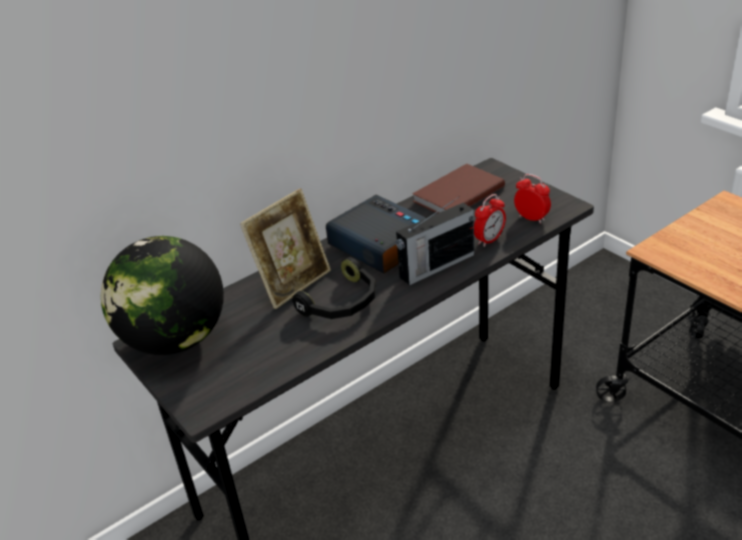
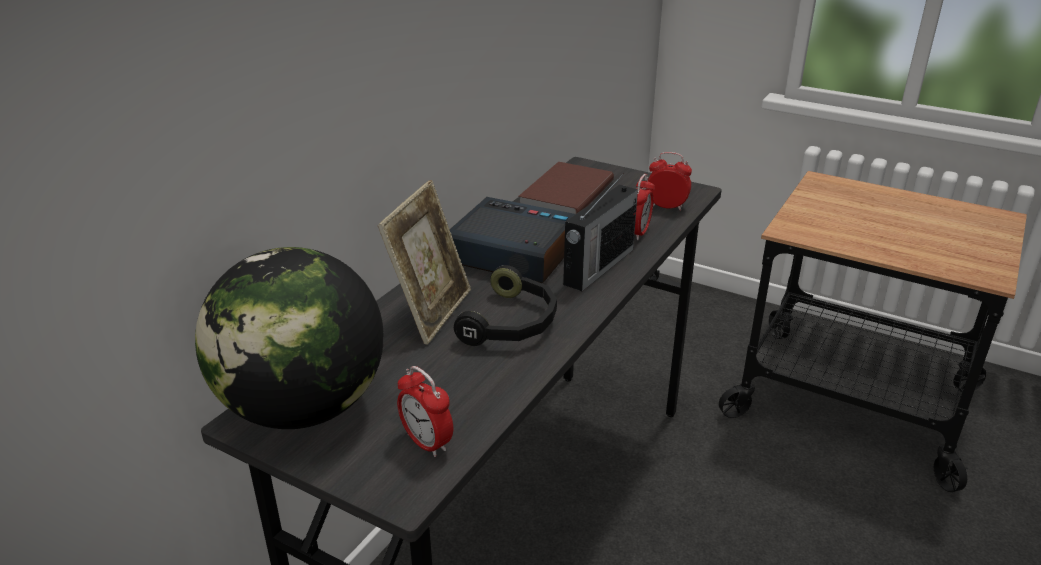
camera: 25 degrees left, 5 degrees down
(233, 380) = (427, 443): none -> alarm clock

